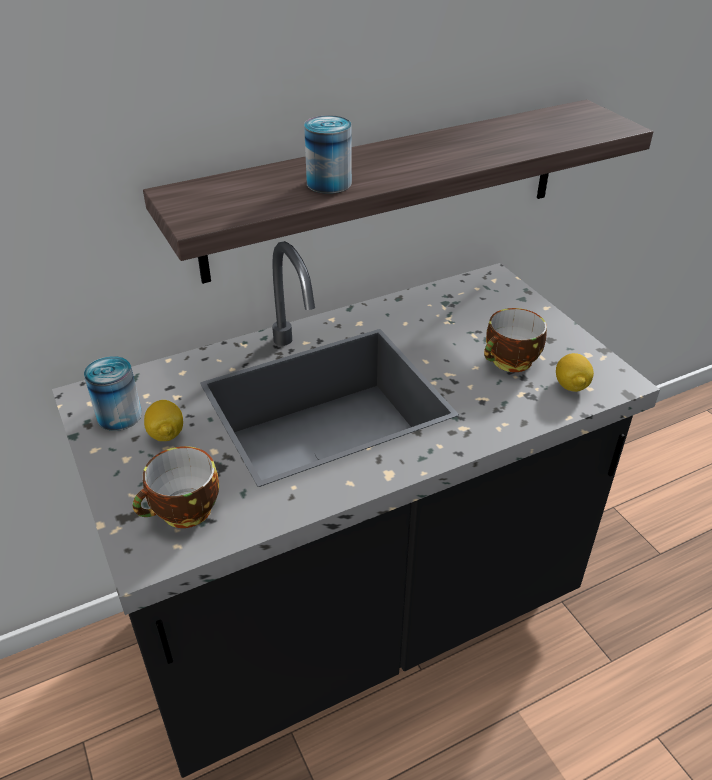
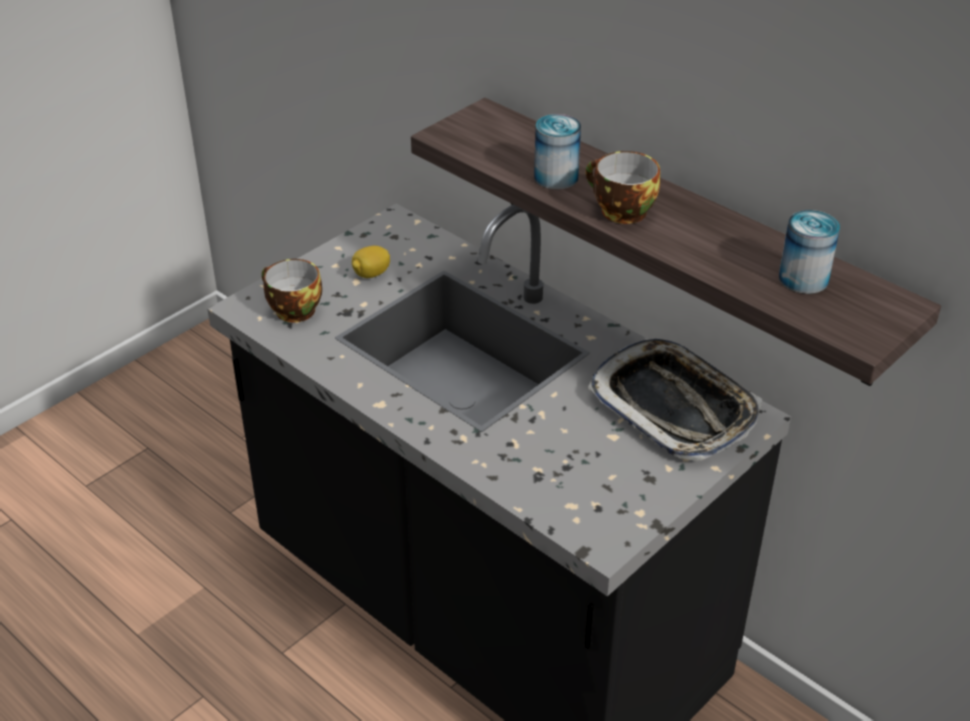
camera: 70 degrees right, 0 degrees up
(119, 415) = (381, 245): can -> can (803, 278)
(469, 307) = (674, 407): none -> tray
(510, 362) = (587, 454): cup -> cup (620, 211)
(571, 385) = (572, 504): lemon -> none

